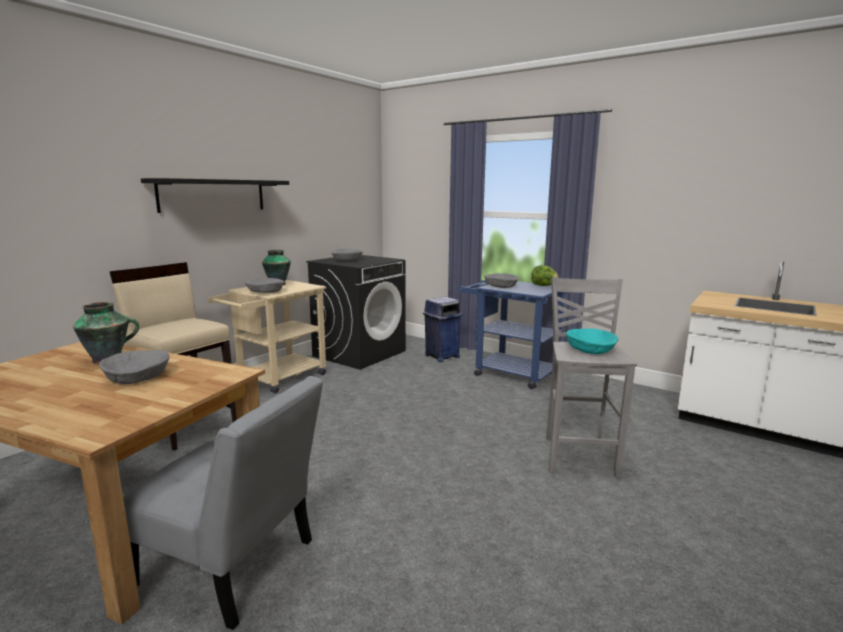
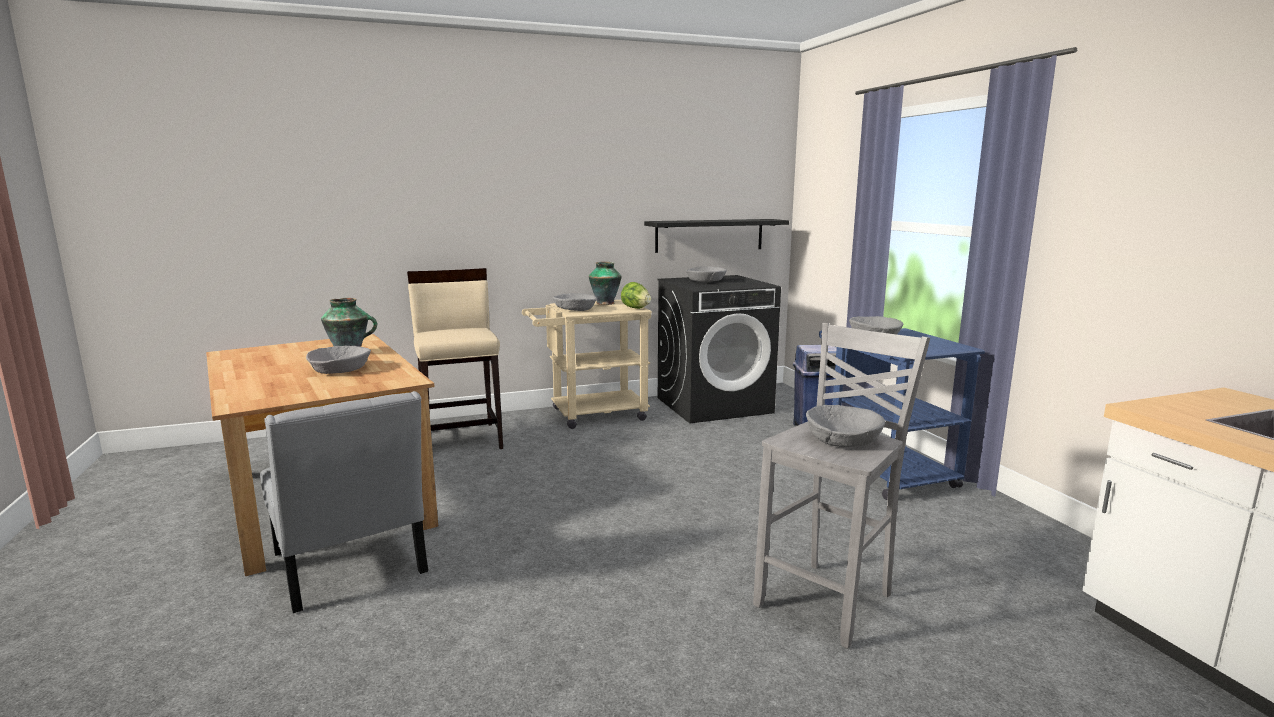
camera: 35 degrees right, 0 degrees up
(213, 195) = (539, 197): black shelf -> black shelf (709, 235)
(543, 286) = (946, 343): lettuce -> lettuce (635, 308)
(590, 349) = (843, 439): turquoise bowl -> grey bowl

